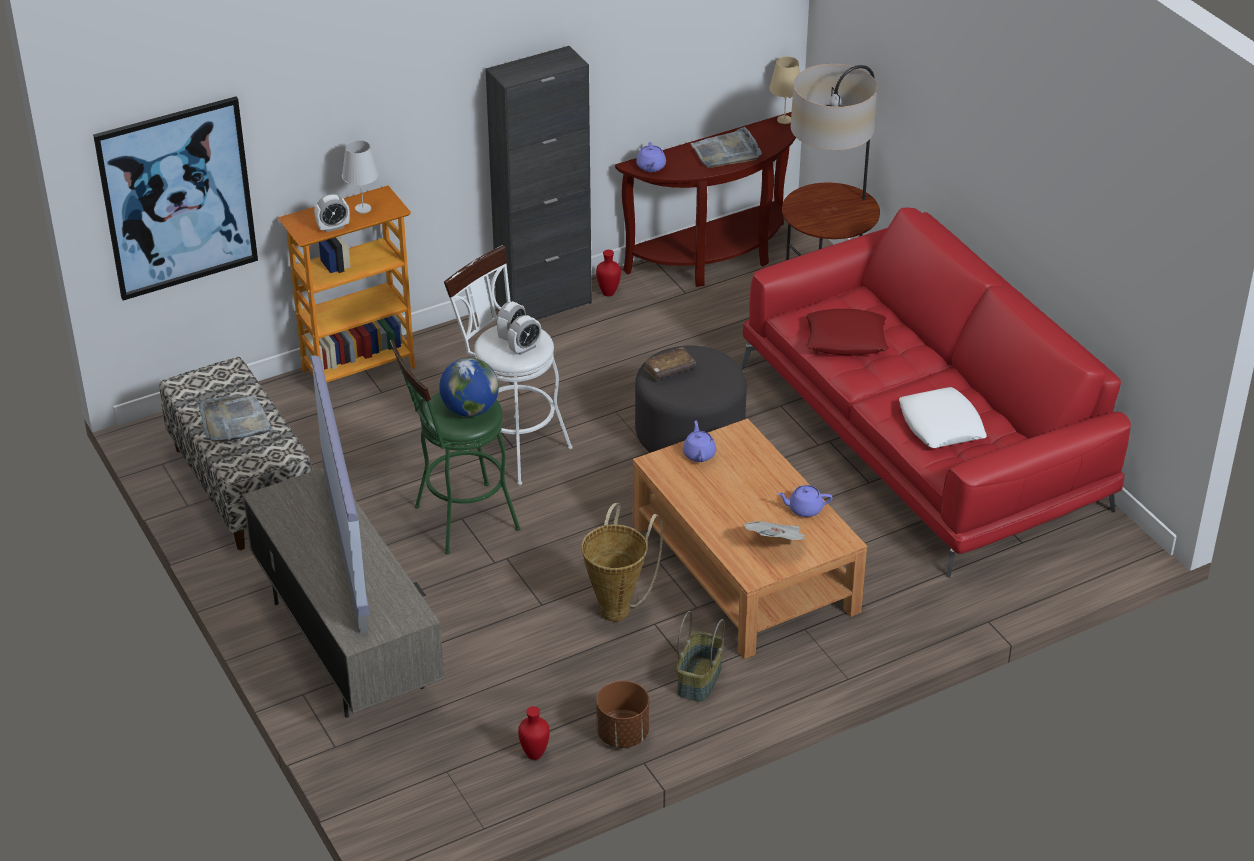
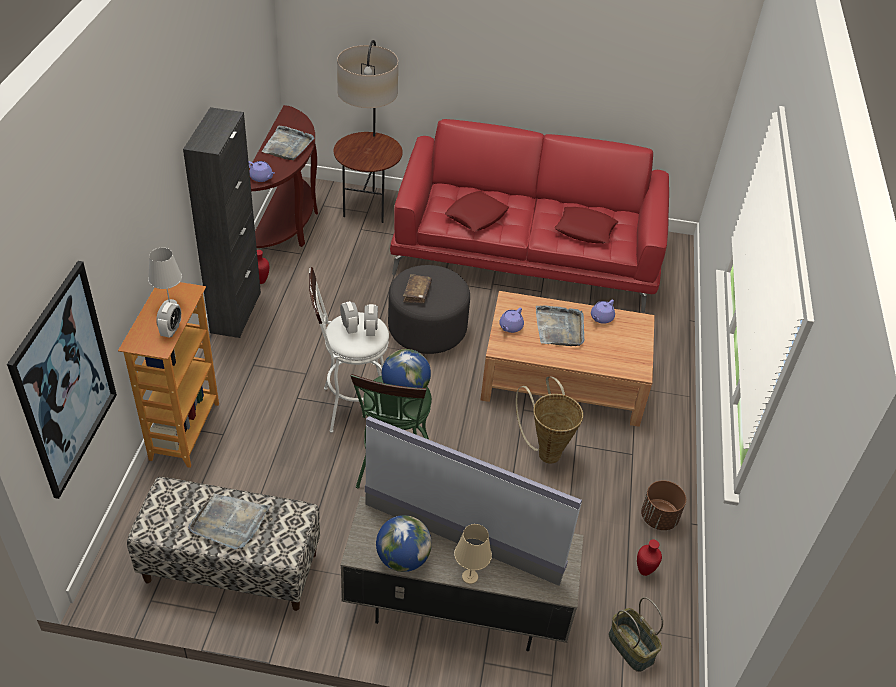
camera: 55 degrees left, 5 degrees up
(287, 525) = (402, 559): none -> globe
(699, 453) = (510, 327): purple teapot -> purple teapot turned 90 degrees counterclockwise
(700, 680) = (641, 455): basket -> basket (632, 647)
(745, 487) = (560, 328): none -> grey tray
(776, 543) = (620, 345): newspaper -> none
(784, 120) = (288, 111): beige table lamp -> beige table lamp (469, 577)
(941, 425) = (585, 230): white pillow -> red pillow

